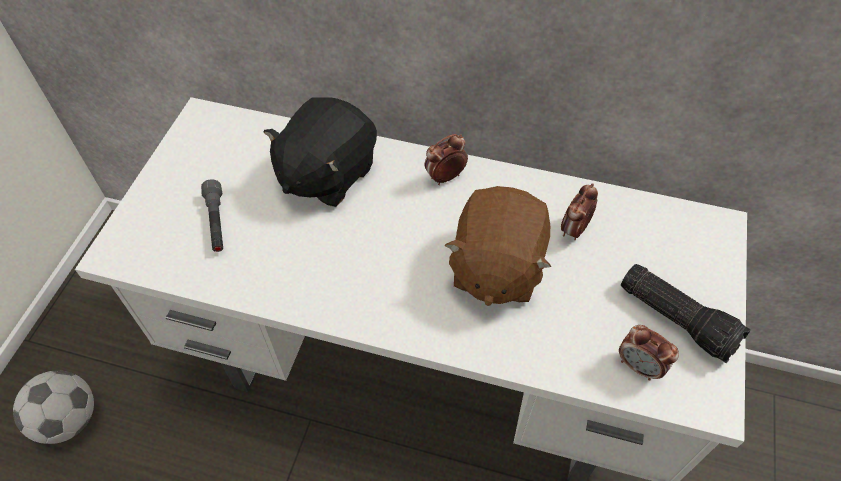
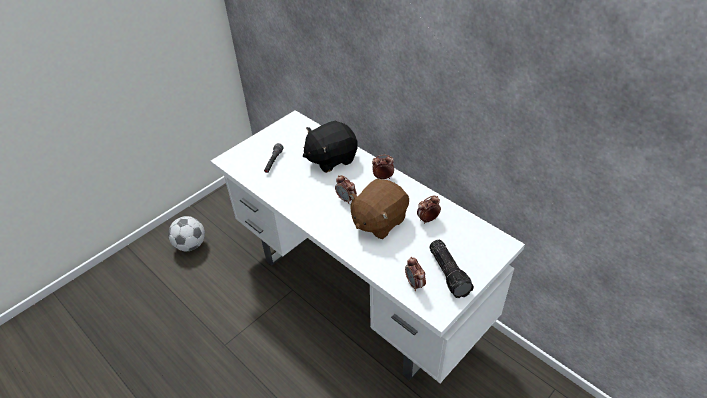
camera: 30 degrees right, 10 degrees down
(409, 247) = (346, 199): none -> alarm clock

